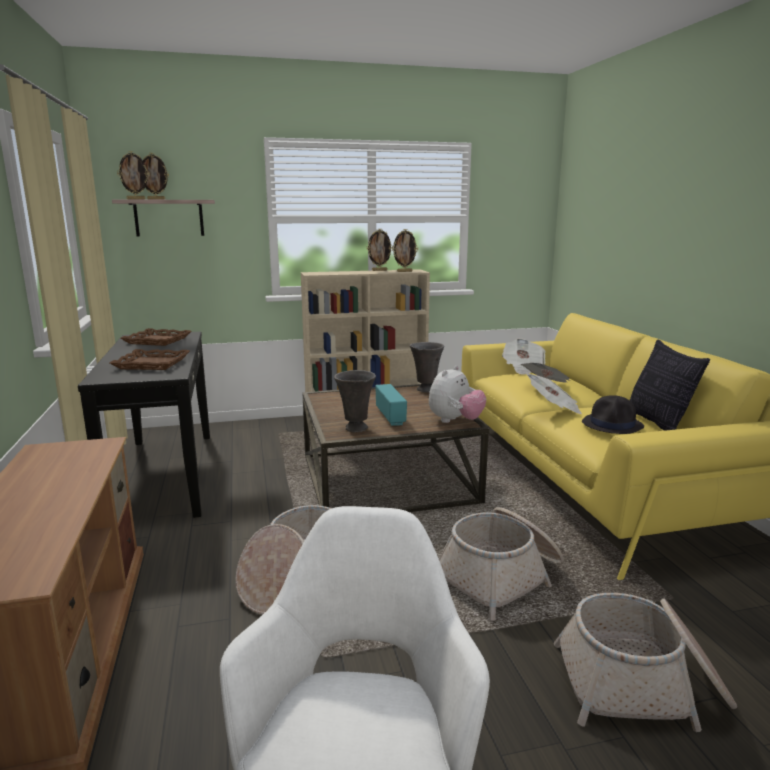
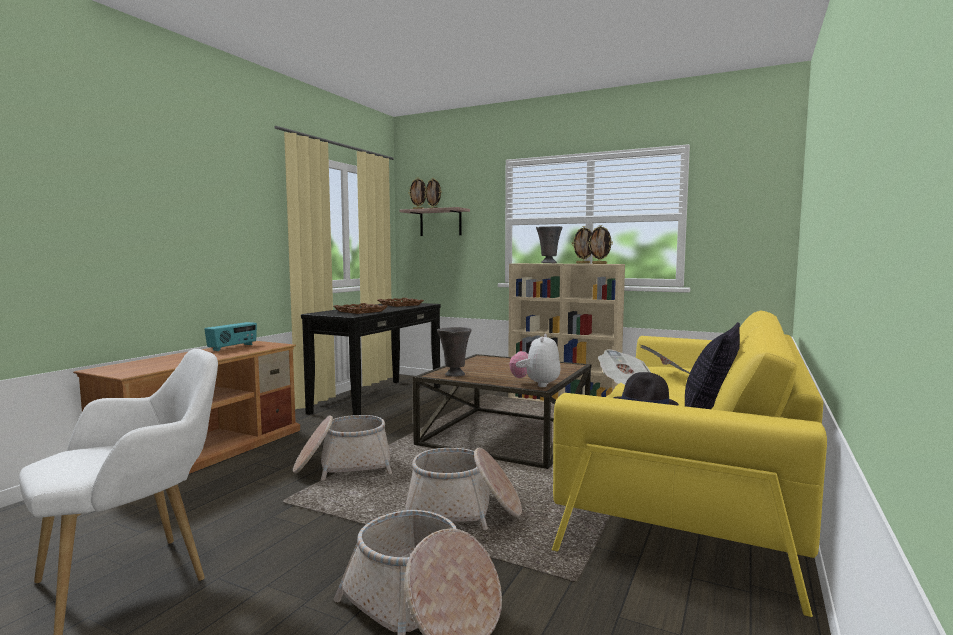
camera: 40 degrees right, 10 degrees down
(391, 417) = (495, 374): radio -> radio (233, 347)
(425, 390) = (568, 366): grey vase -> grey vase (548, 263)
(455, 421) = (536, 384): plush toy -> plush toy turned 120 degrees clockwise
(523, 368) = (687, 363): newspaper -> none

